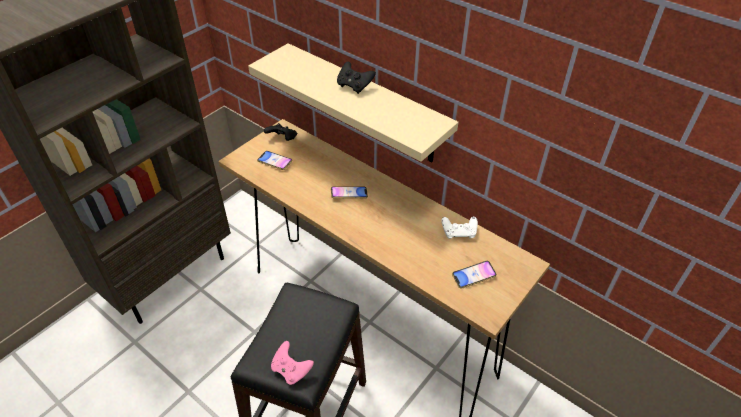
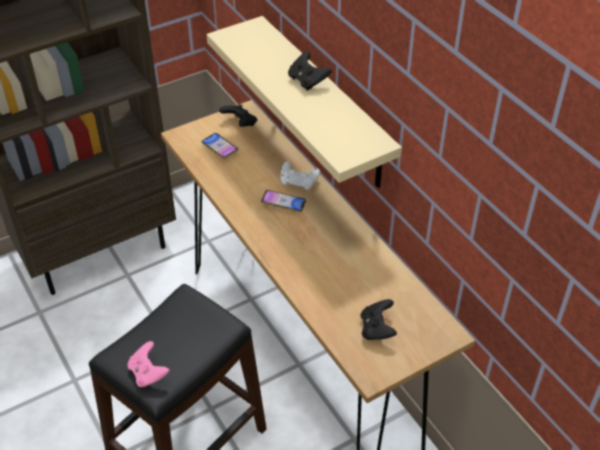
camera: 20 degrees right, 0 degrees up
(459, 233) = (386, 277): white game controller -> white game controller (299, 182)
(473, 276) = (377, 329): phone -> black game controller

